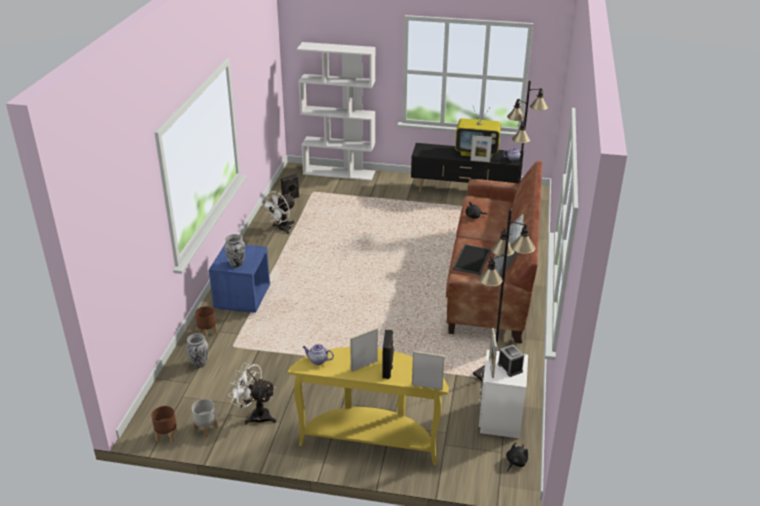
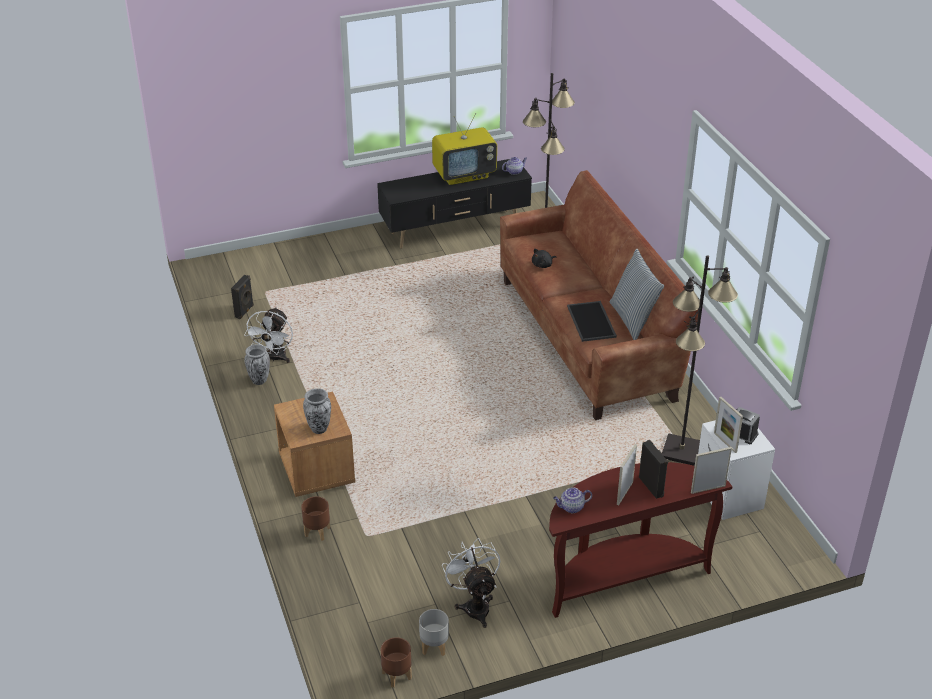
camera: 30 degrees left, 5 degrees up
(199, 364) = (347, 574): vase -> vase (259, 380)
(242, 298) = (316, 470): blue nightstand -> brown nightstand
(255, 415) = (474, 605): white fan -> white fan turned 75 degrees clockwise
(339, 172) = (273, 252): white bookcase -> none
(370, 440) = (623, 577): yellow console table -> brown console table
(480, 161) = (478, 186): picture frame -> none
(515, 462) = (781, 535): black plush toy -> none

